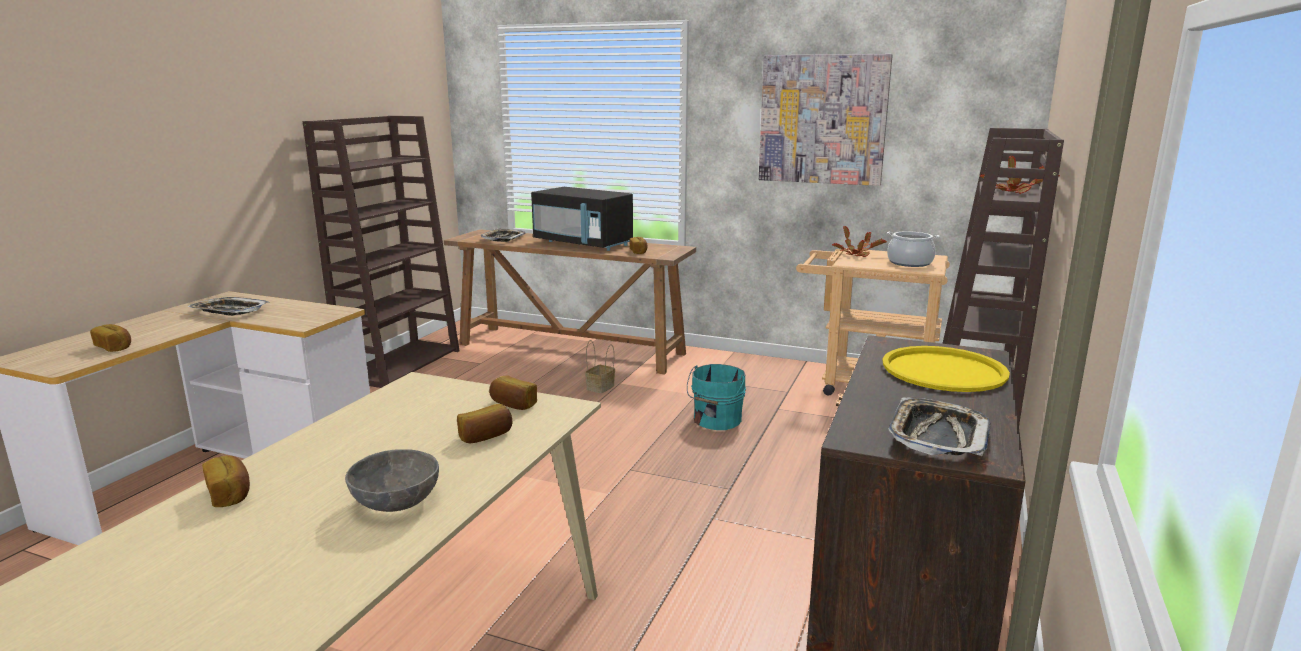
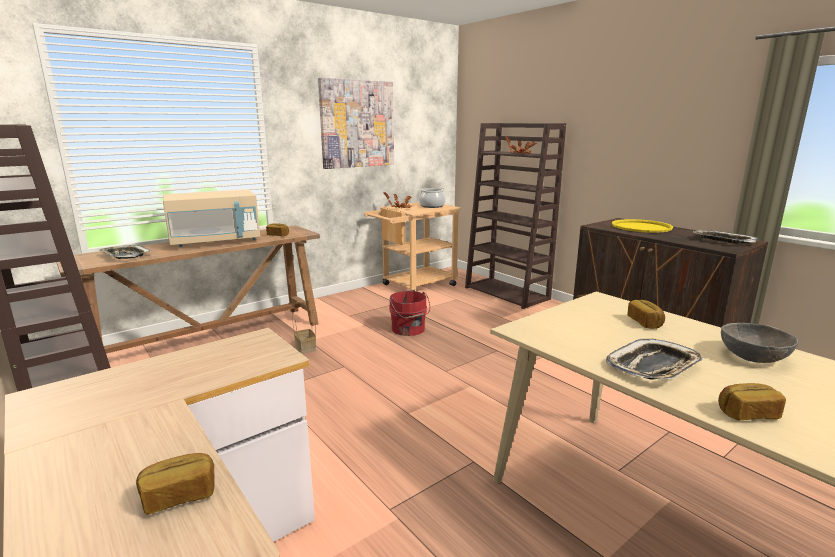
camera: 60 degrees left, 0 degrees up
(229, 311) = (135, 397): tray -> tray (653, 366)
(512, 404) = (589, 309): bread -> none
(583, 244) = (216, 241): black microwave -> beige microwave
(716, 420) = (408, 330): turquoise bucket -> red bucket

